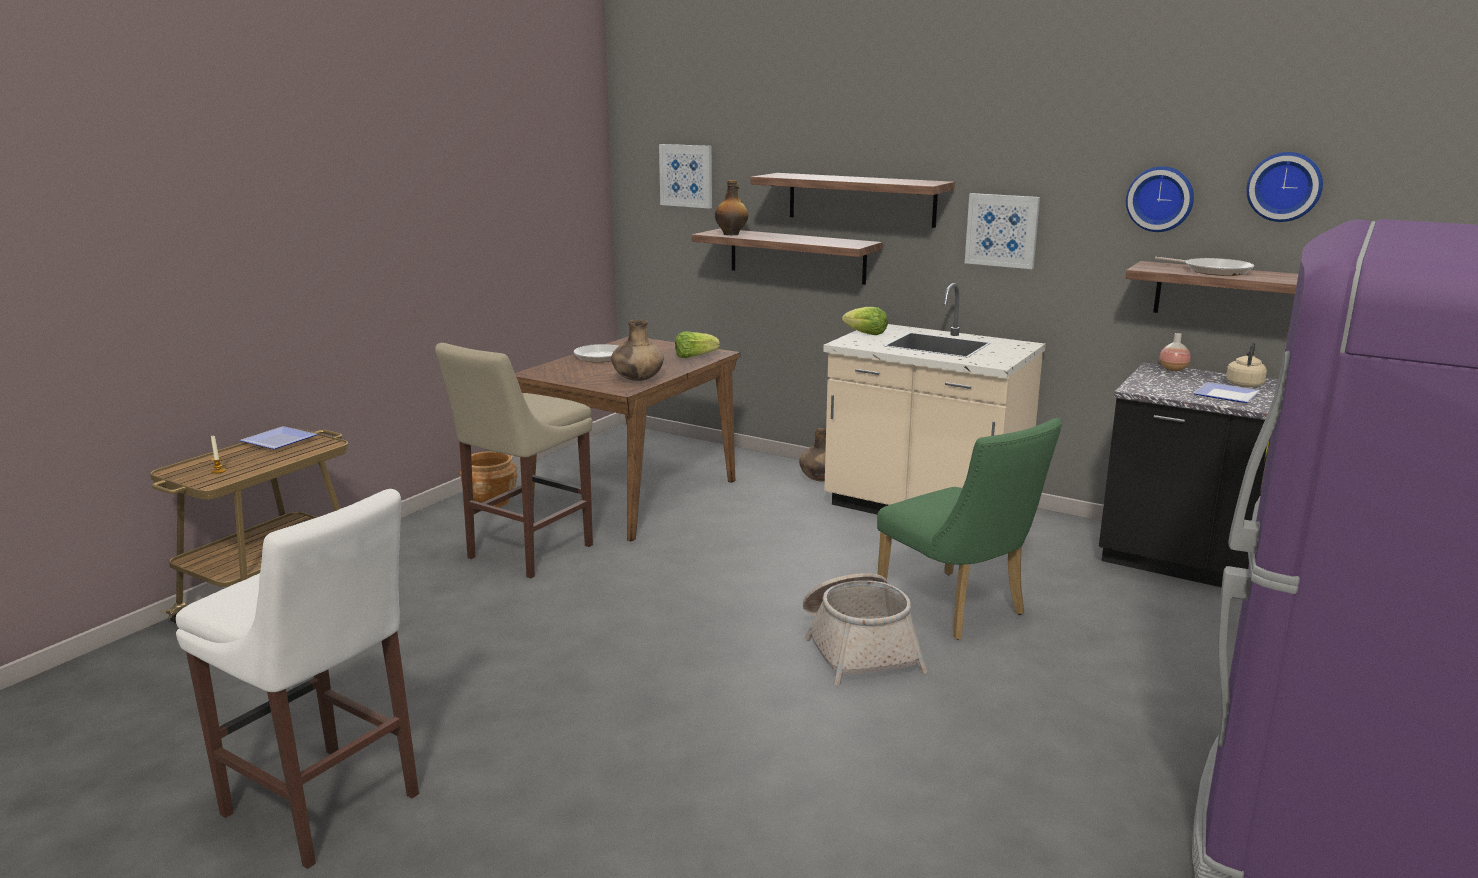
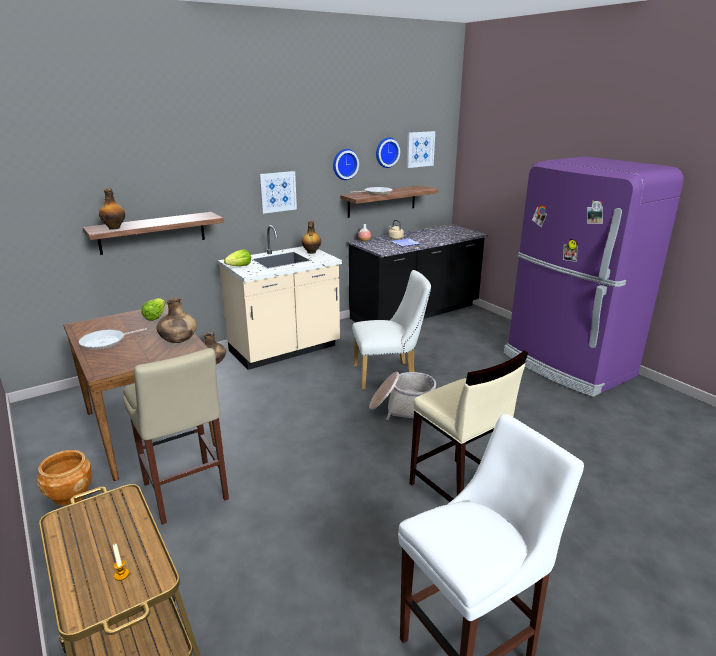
camera: 65 degrees left, 5 degrees up
(282, 440) = (78, 524): plate -> none
(657, 743) = (458, 491): none -> beige stool
(686, 175) = (41, 192): picture -> picture (420, 149)
(861, 199) = (193, 188): shelf -> none
(958, 610) = (389, 375): green chair -> white chair
(1007, 350) = (311, 252): none -> bottle

